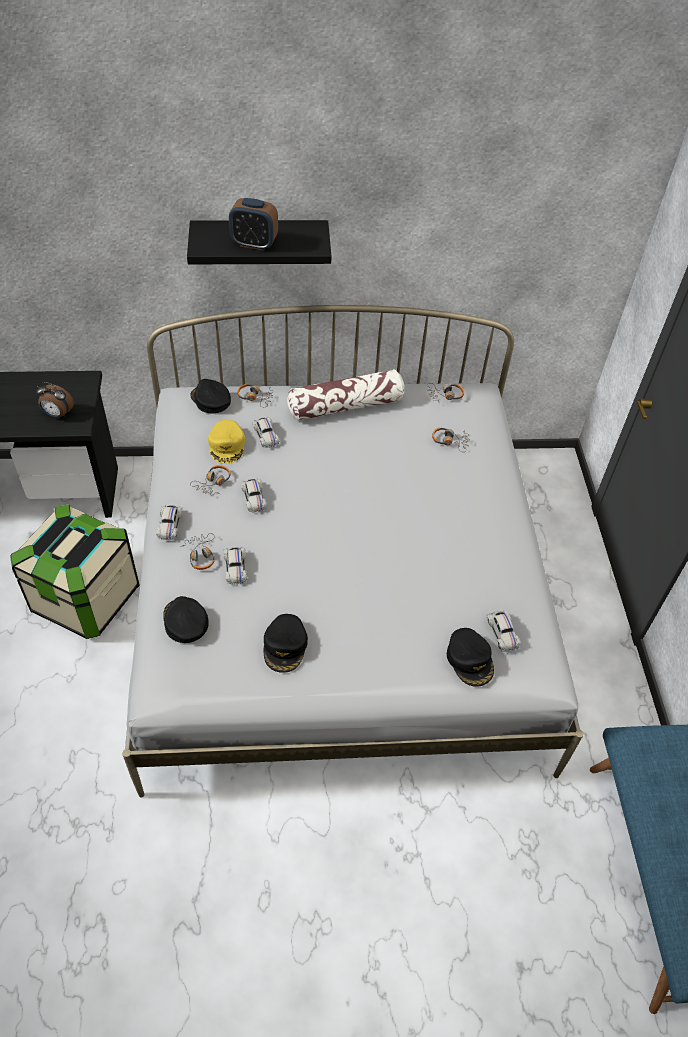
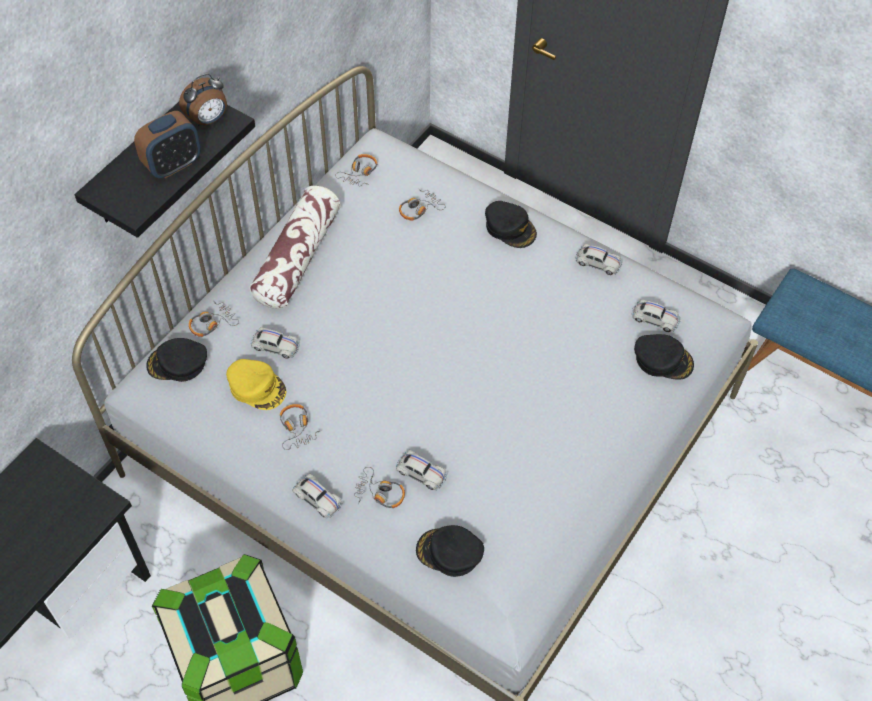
camera: 50 degrees left, 5 degrees up
(58, 414) = (66, 516): alarm clock -> alarm clock (208, 120)
(254, 498) = (348, 406): white toy car -> white toy car (598, 263)
(285, 646) = (543, 487): black cap -> black cap (510, 228)

